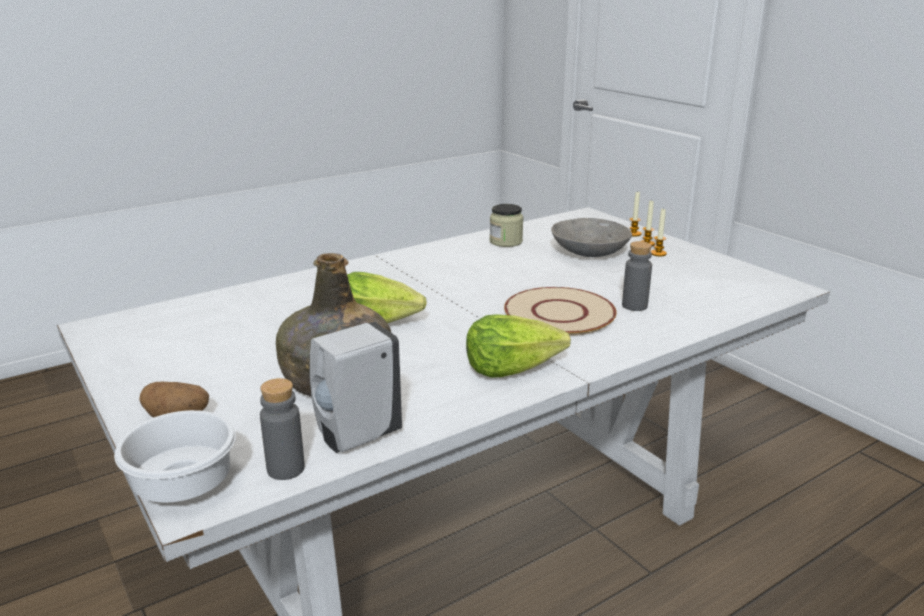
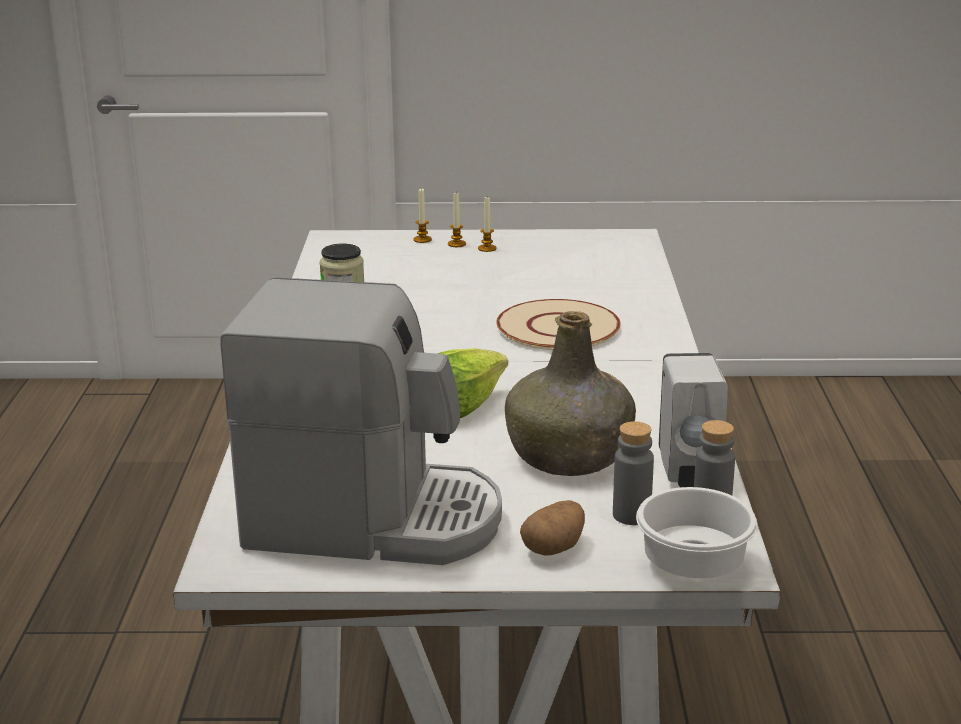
camera: 55 degrees left, 0 degrees up
(179, 347) = (373, 520): none -> coffee machine
(511, 368) = (640, 378): lettuce -> none
(589, 253) = (438, 271): grey bowl -> none
(634, 306) = (585, 296): grey bottle -> grey bottle (631, 515)

